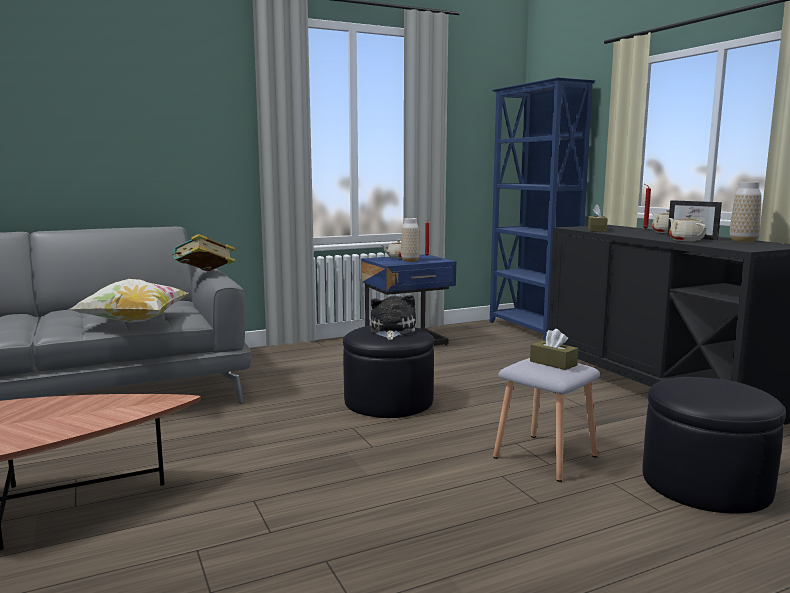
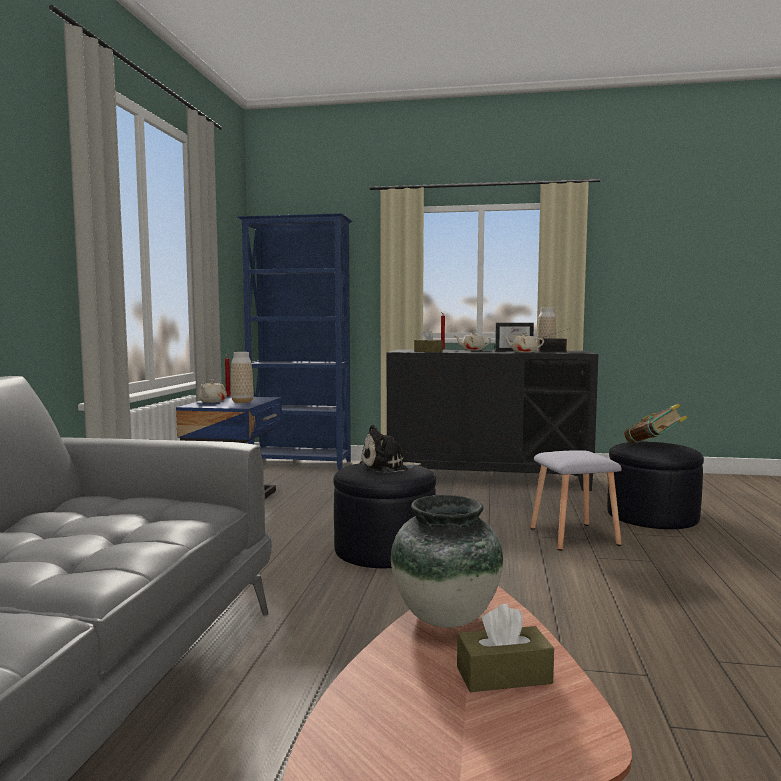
camera: 55 degrees left, 5 degrees down
(117, 402) = (447, 618): none -> vase
(134, 322) = (152, 534): pillow -> none
(204, 274) = (140, 442): book -> book (653, 445)
(391, 331) = (387, 467): plush toy -> plush toy turned 60 degrees counterclockwise
(553, 363) = (576, 453): brown tissue box -> brown tissue box (503, 675)
(733, 243) = (554, 351): none -> radio

